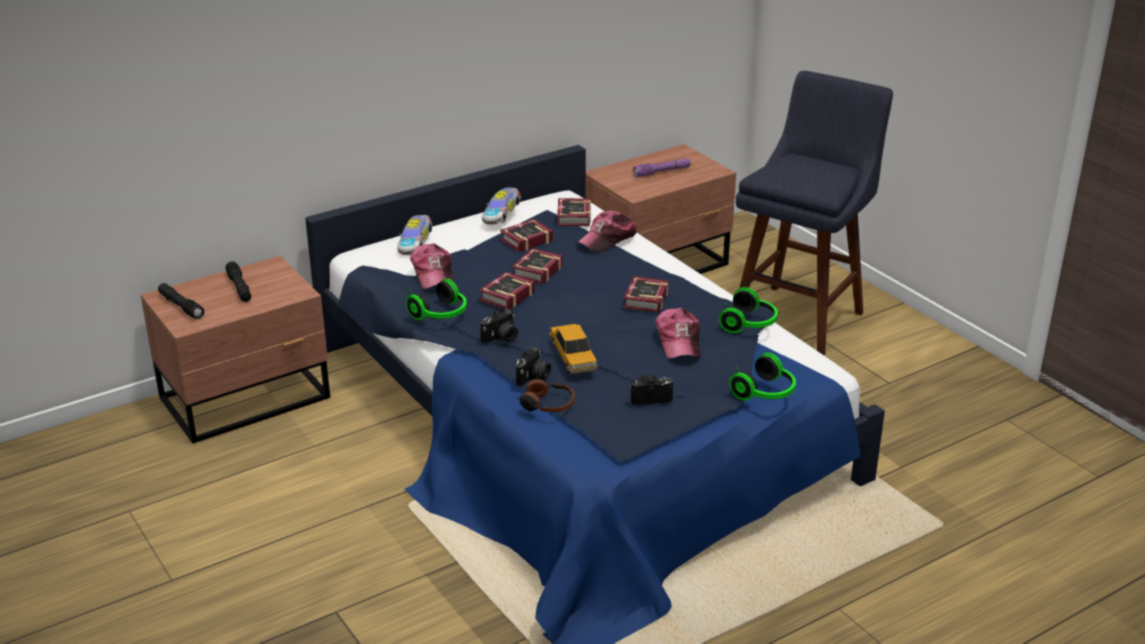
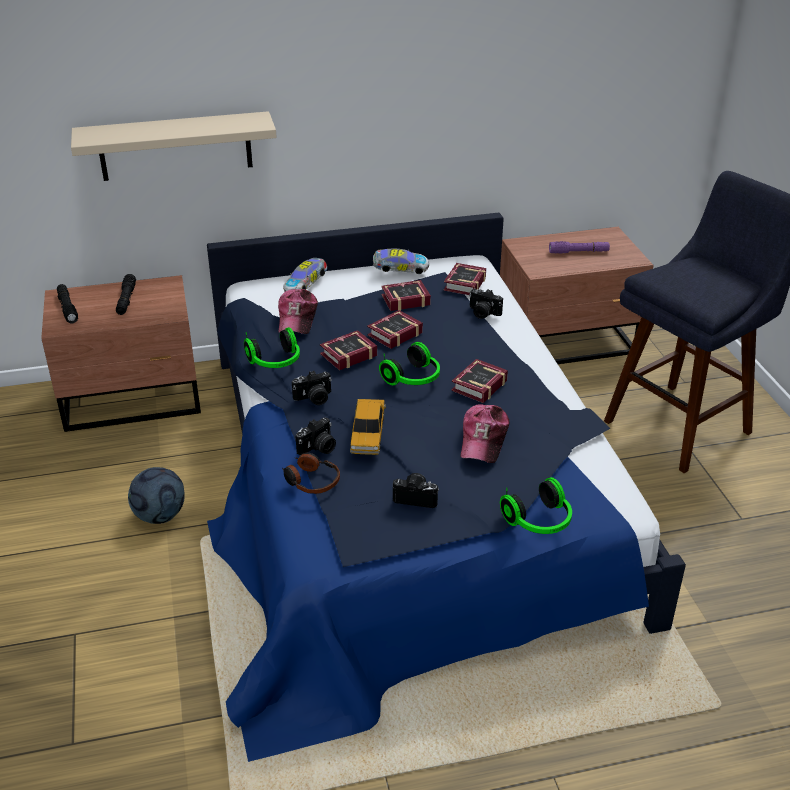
camera: 20 degrees right, 5 degrees up
(272, 118) = (175, 146): none -> beige shelf
(352, 495) = (160, 516): none -> football
(502, 215) = (399, 270): toy car -> toy car turned 135 degrees counterclockwise
(607, 239) = (483, 313): cap -> camera
(750, 324) = (569, 436): headphones -> headphones (414, 379)

